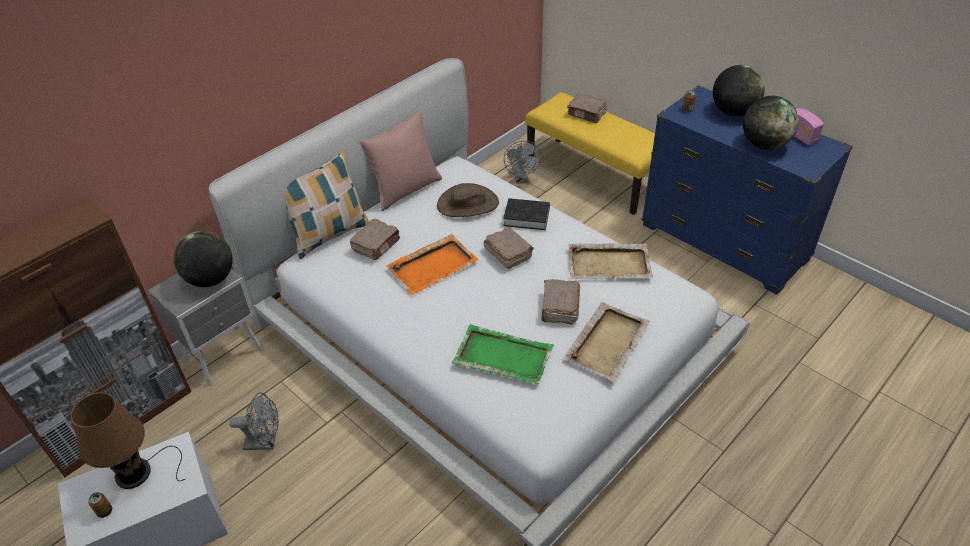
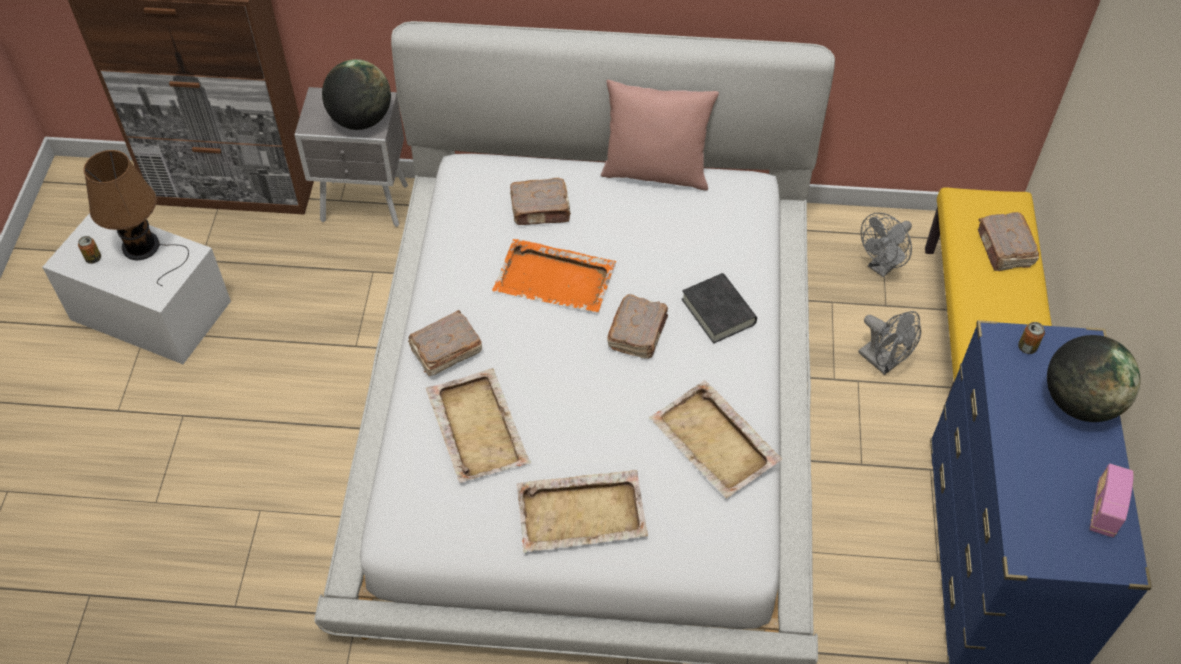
camera: 50 degrees right, 10 degrees up
(265, 442) = (295, 315): grey fan -> grey fan (883, 362)
(329, 234) = (522, 159): pillow -> none
(467, 204) = (685, 243): brown hat -> none
(502, 356) = (477, 426): green tray -> beige tray
(559, 308) = (595, 435): brown book -> brown book (445, 351)
(764, 145) = (1035, 475): globe -> none

